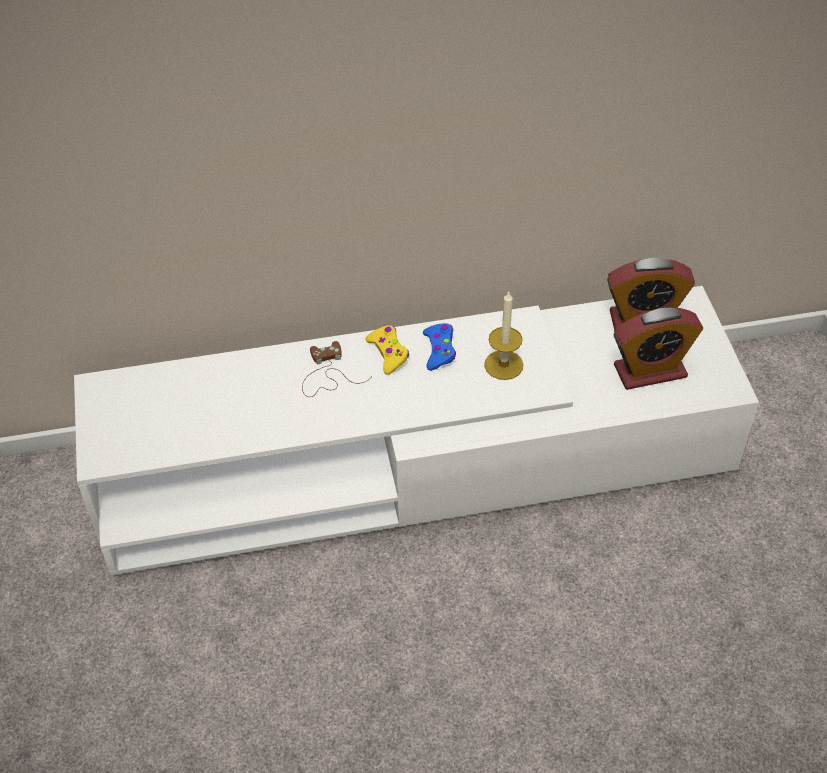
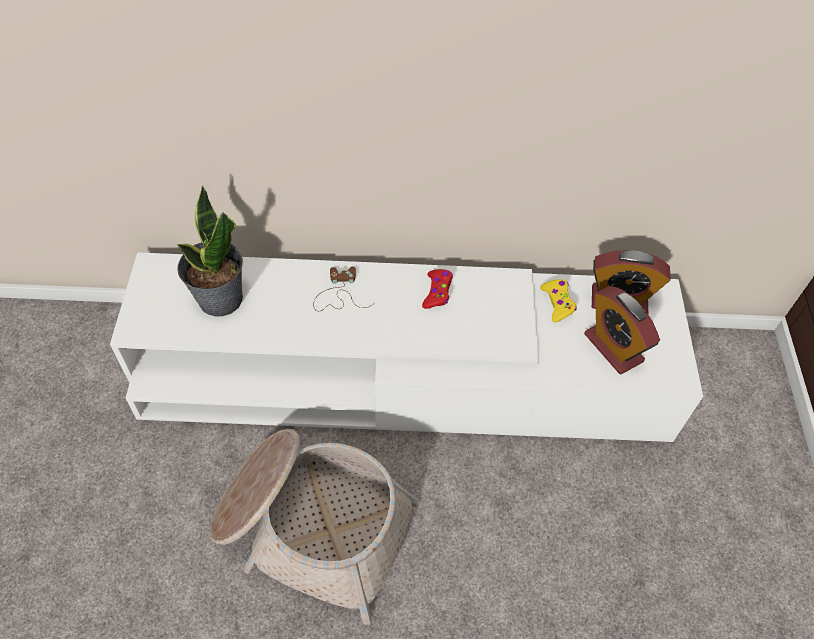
camera: 10 degrees right, 5 degrees up
(191, 407) = (219, 299): none -> potted plant
(355, 646) = (312, 526): none -> basket
(388, 353) = (394, 286): yellow game controller -> yellow game controller (557, 303)
(439, 350) = (437, 292): blue game controller -> red game controller
(503, 365) = (488, 316): candle -> none
(650, 371) = (613, 347): alarm clock -> alarm clock turned 60 degrees clockwise

